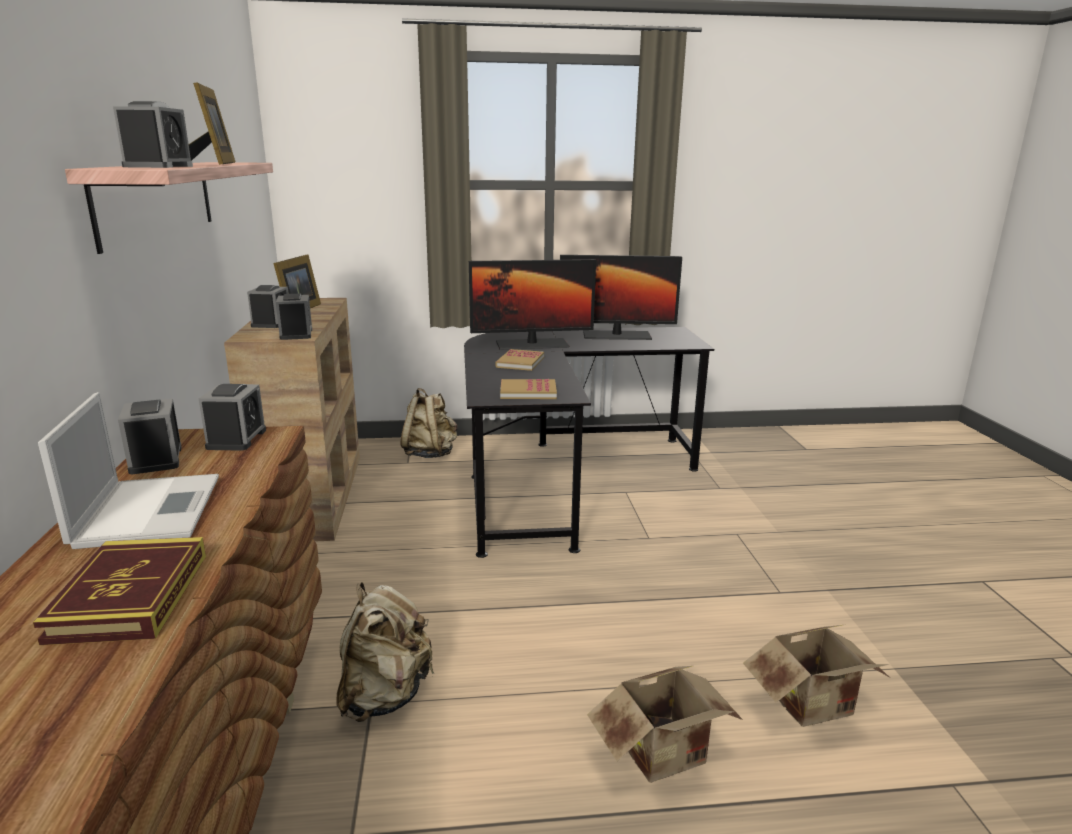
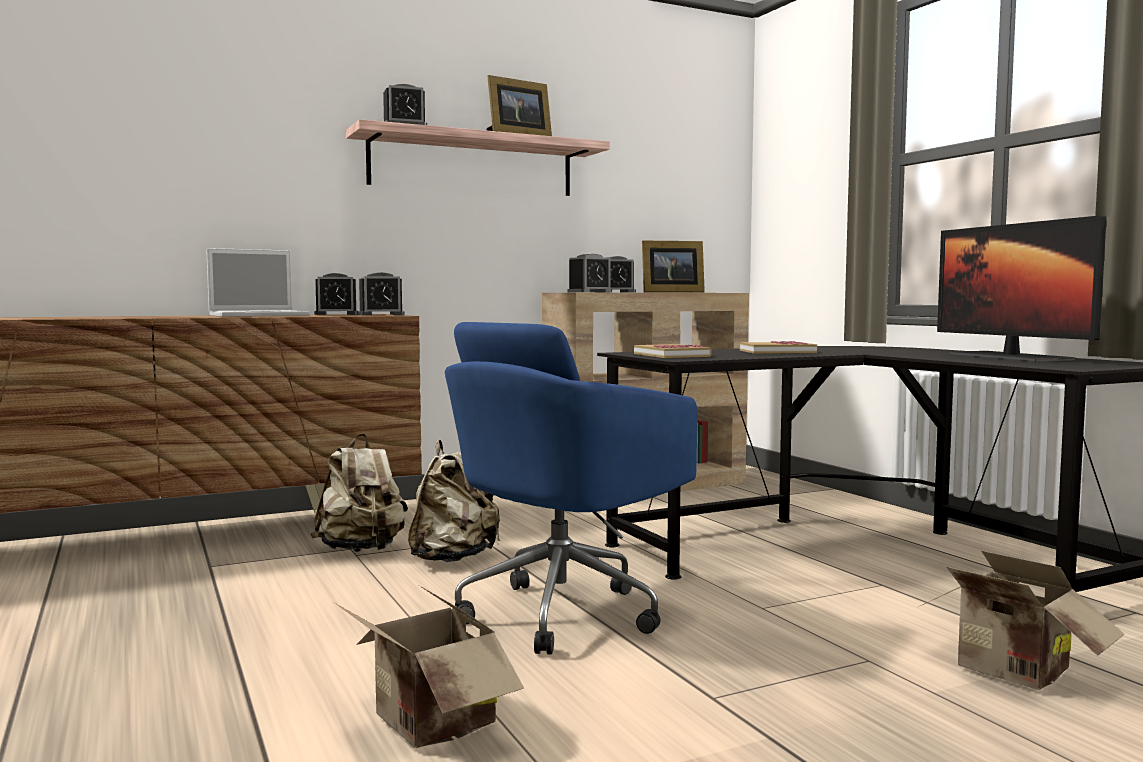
camera: 70 degrees right, 15 degrees down
(130, 596) = (155, 317): book -> none
(156, 459) = (336, 314): alarm clock -> alarm clock turned 150 degrees counterclockwise
(430, 453) = (806, 499): beige backpack -> beige backpack (453, 559)
(532, 344) = (864, 350): monitor -> none
(628, 609) = (567, 612): none -> blue office chair
(666, 756) = (310, 649): cardboard box -> cardboard box (1012, 673)

